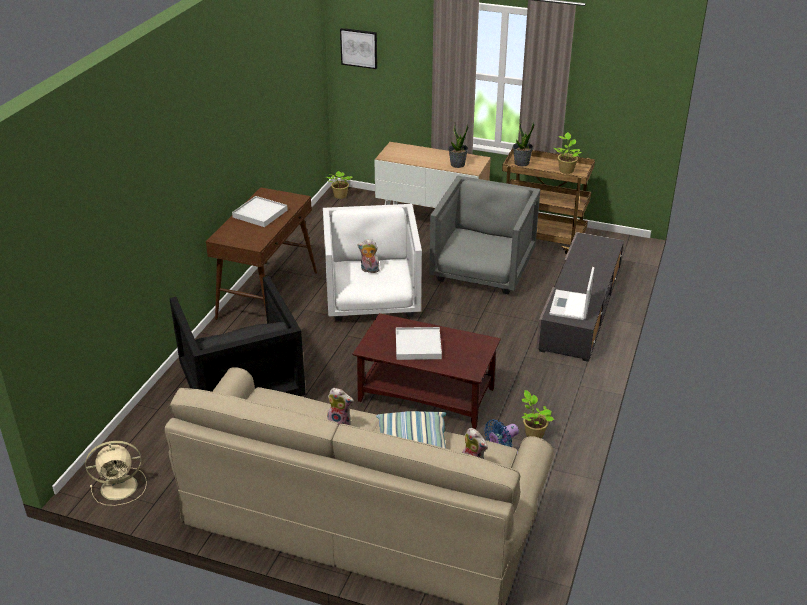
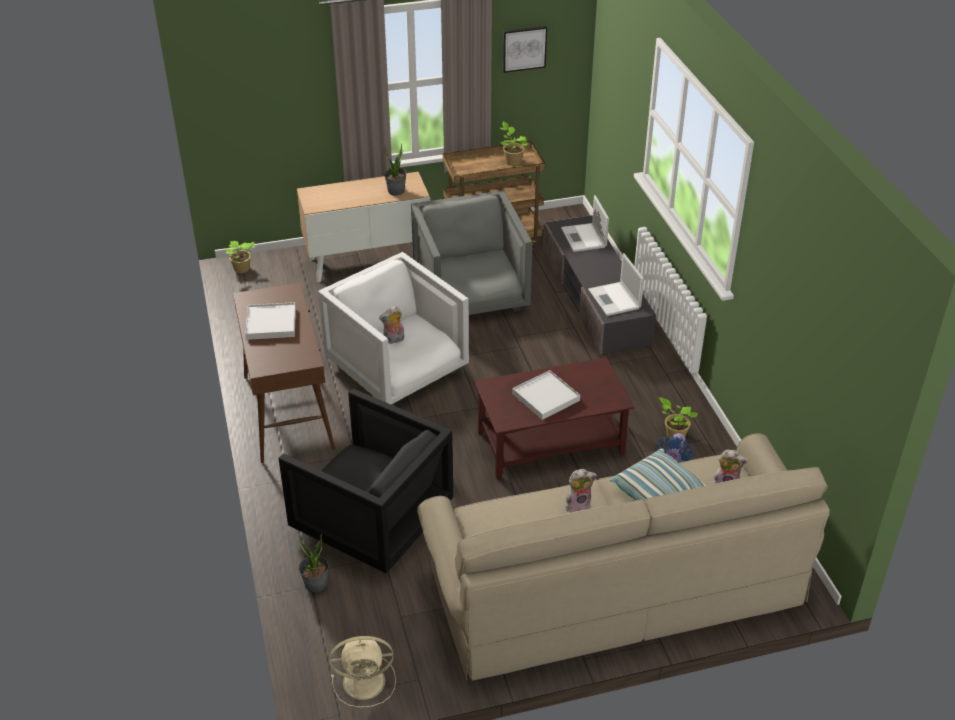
camera: 35 degrees left, 5 degrees up
(120, 487) = (366, 682): beige fan -> beige fan turned 45 degrees clockwise
(359, 48) = (236, 91): picture -> picture (524, 48)
(521, 163) = (464, 168): potted plant -> potted plant (316, 584)
(596, 254) = (584, 238): none -> laptop

